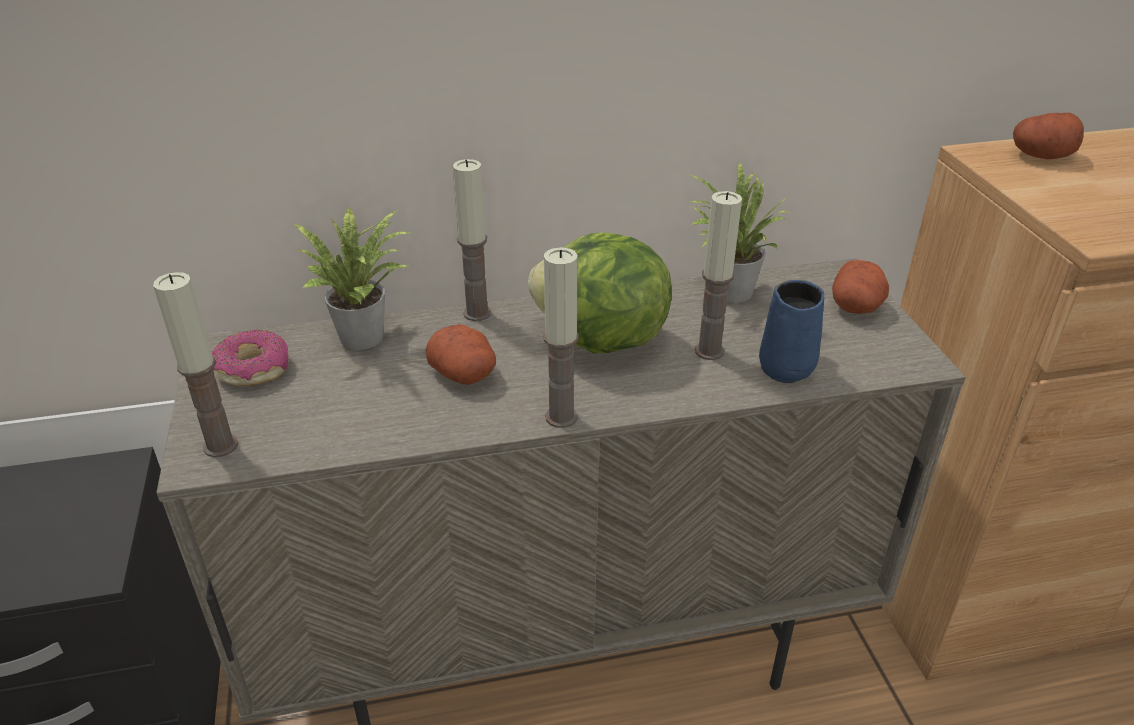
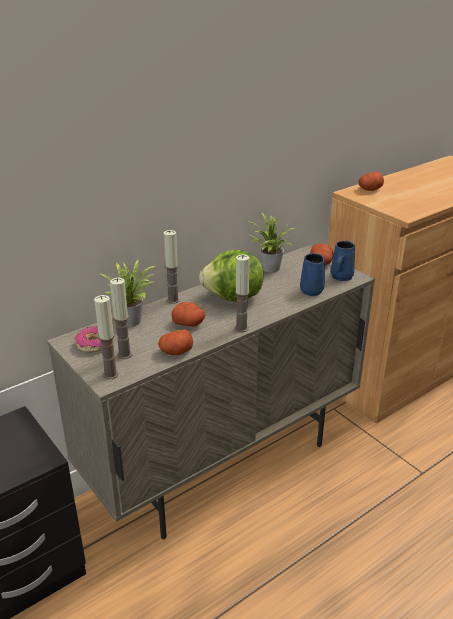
camera: 25 degrees left, 5 degrees down
(384, 433) = (176, 352): none -> potato
(709, 351) = (279, 291): candle -> candle (124, 354)
(880, 352) = (341, 277): none -> blue mug

